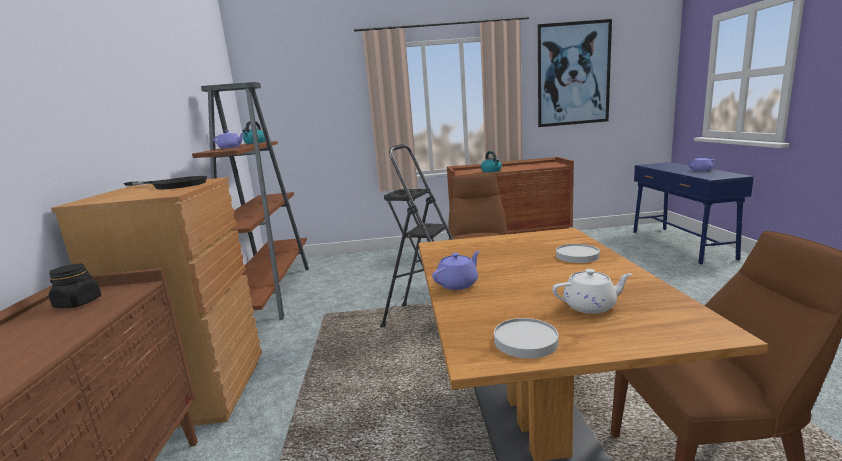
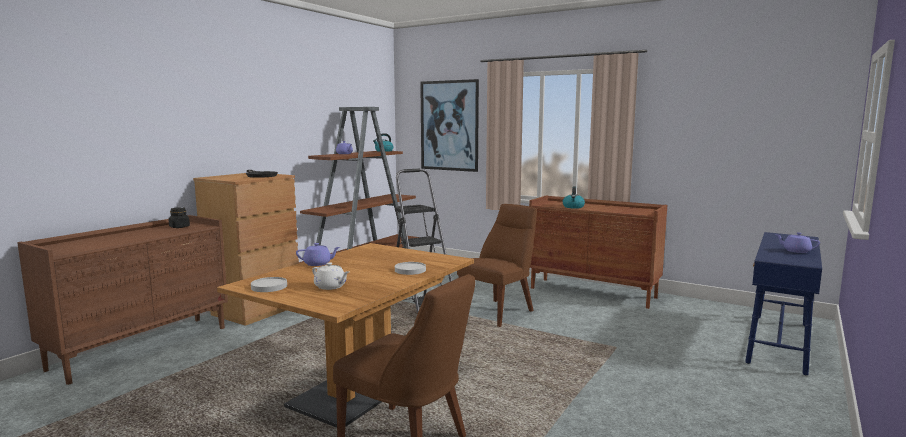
camera: 35 degrees right, 5 degrees down
(573, 74) = (704, 113): picture -> picture (449, 125)

